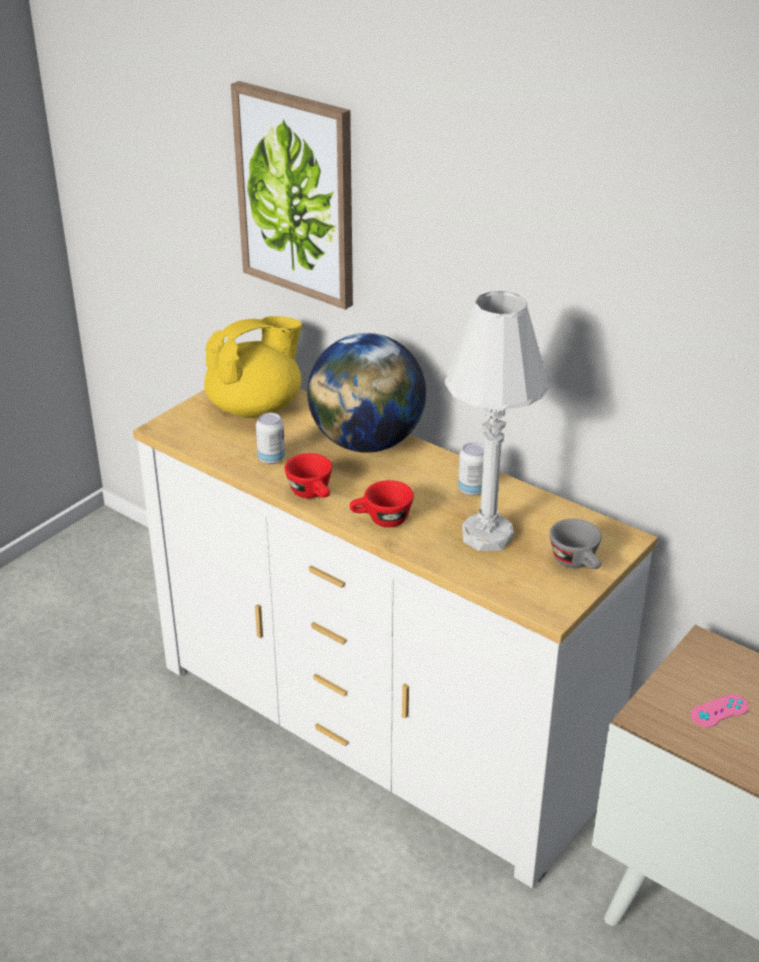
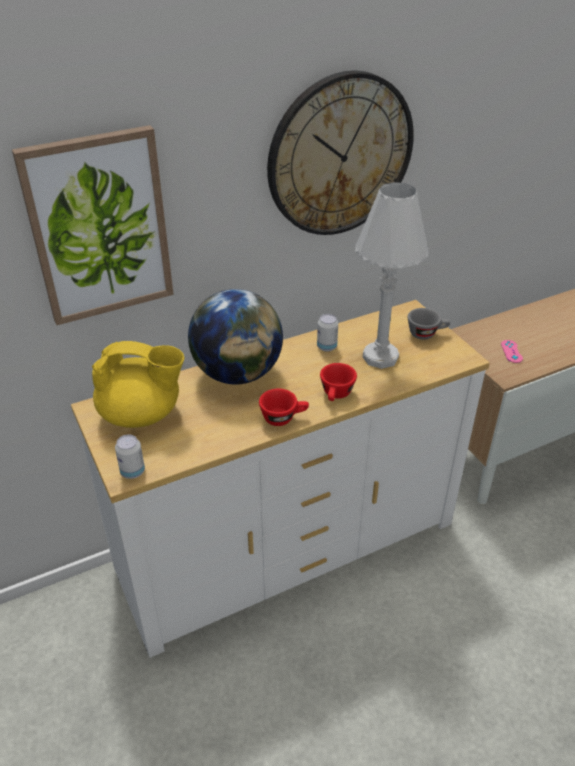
camera: 65 degrees left, 5 degrees up
(256, 407) = (142, 414): yellow teapot -> yellow teapot turned 105 degrees clockwise
(271, 458) = (221, 426): can -> can (132, 472)
(559, 251) = (340, 155): none -> wall clock

